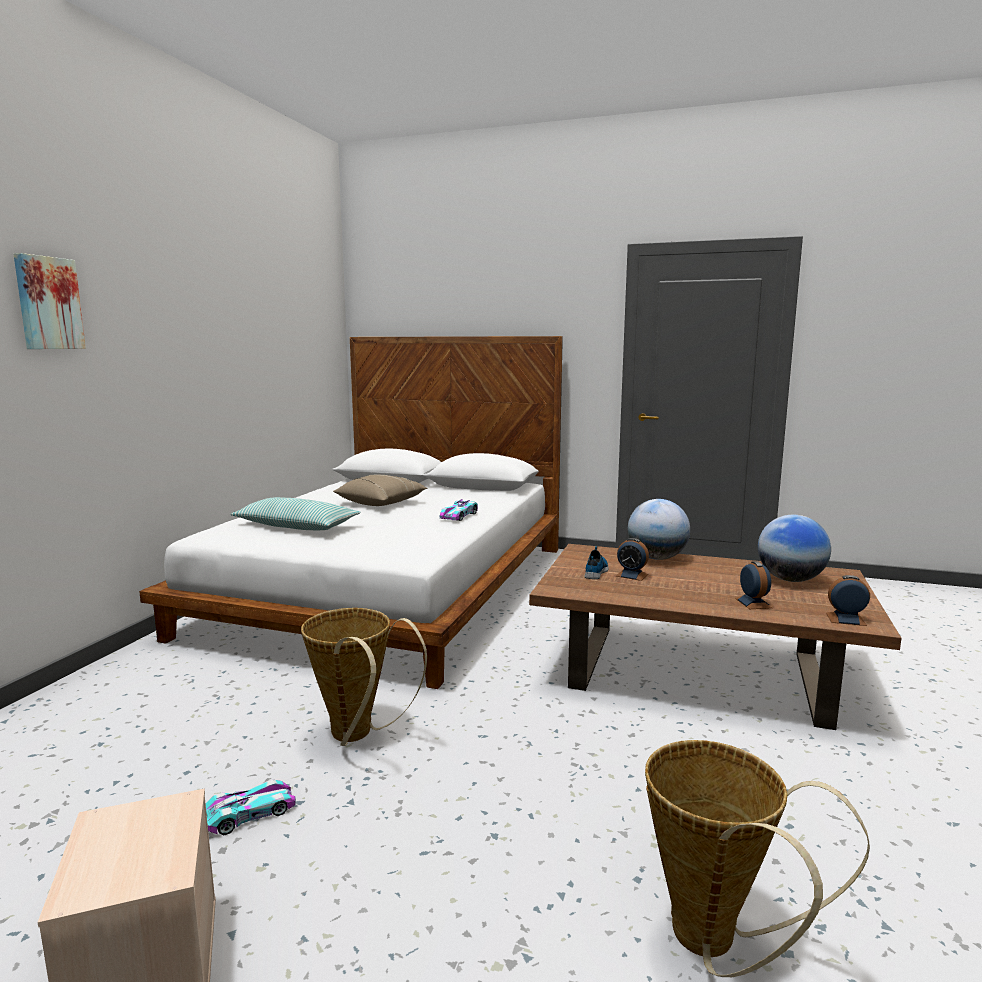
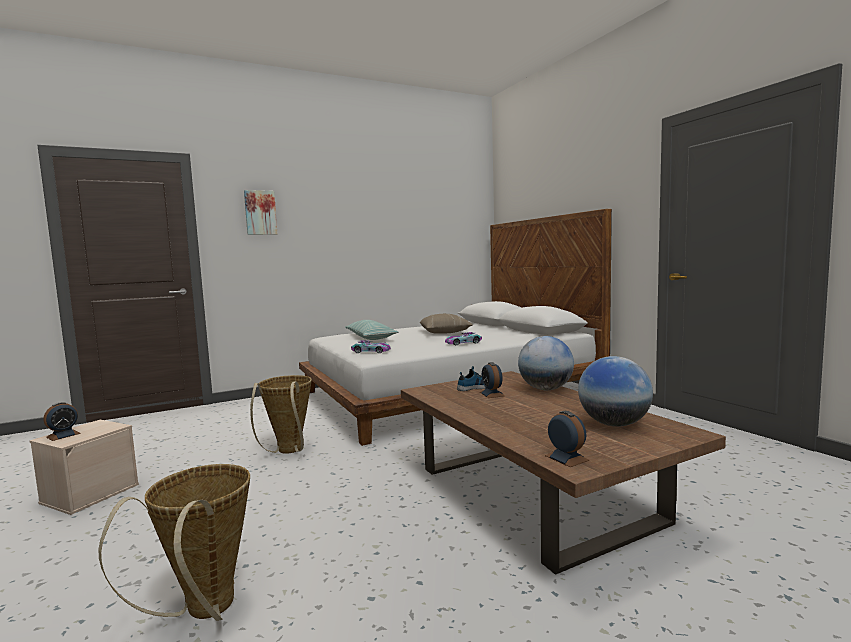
camera: 45 degrees right, 5 degrees down
(250, 813) = (201, 463): toy car -> toy car (371, 351)
(753, 603) = (524, 428): alarm clock -> alarm clock (63, 435)

